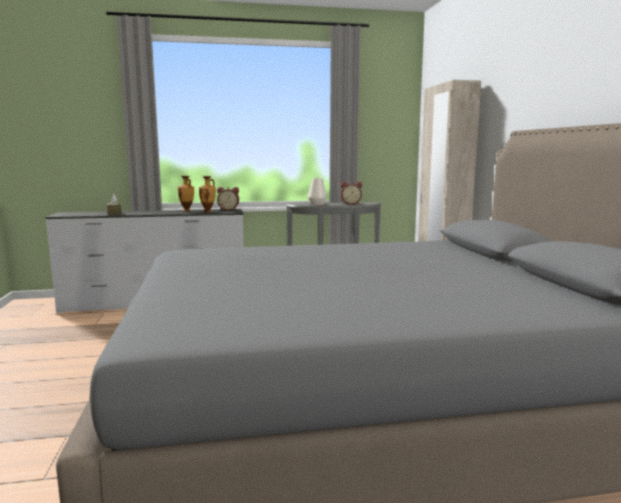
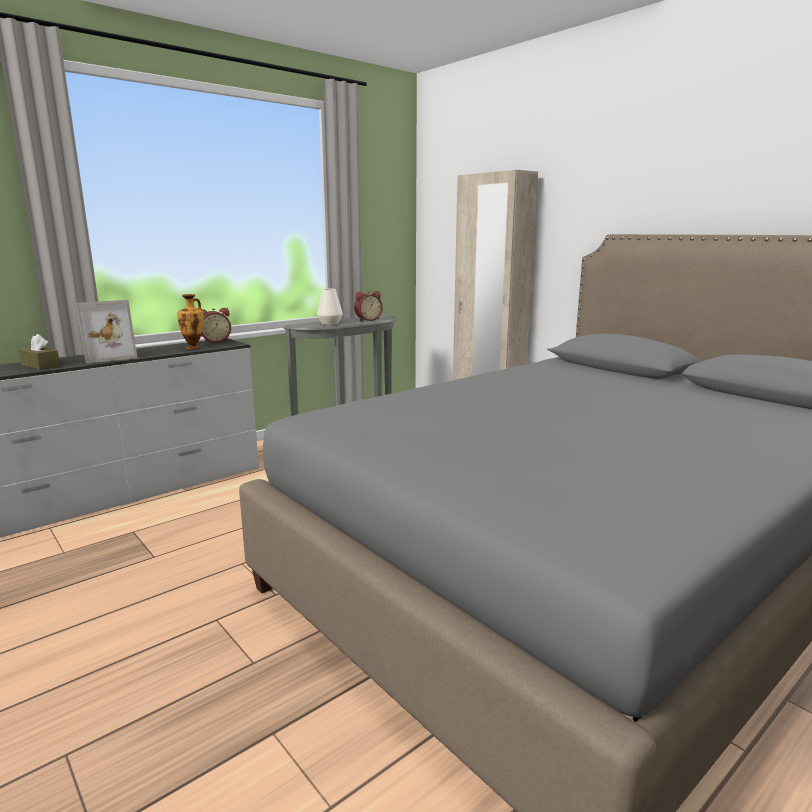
camera: 30 degrees left, 5 degrees up
(154, 212) = (108, 357): none -> picture frame
(187, 210) = (155, 349): vase -> none

